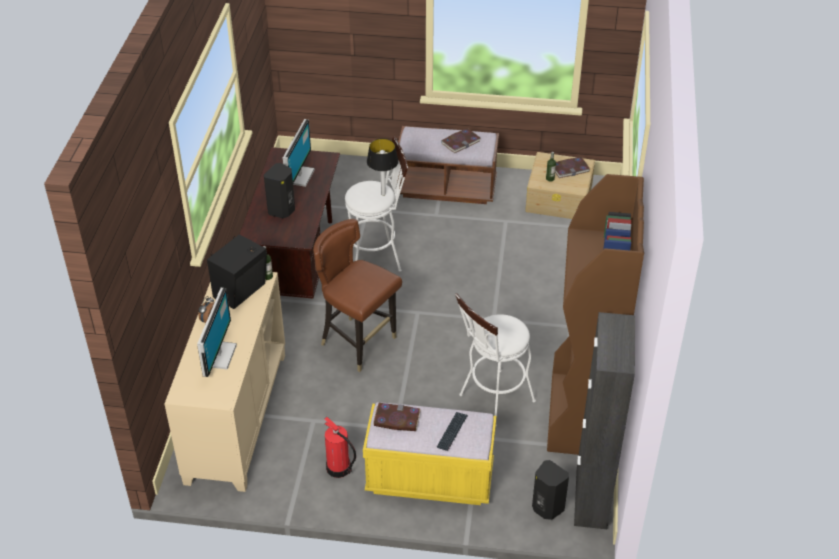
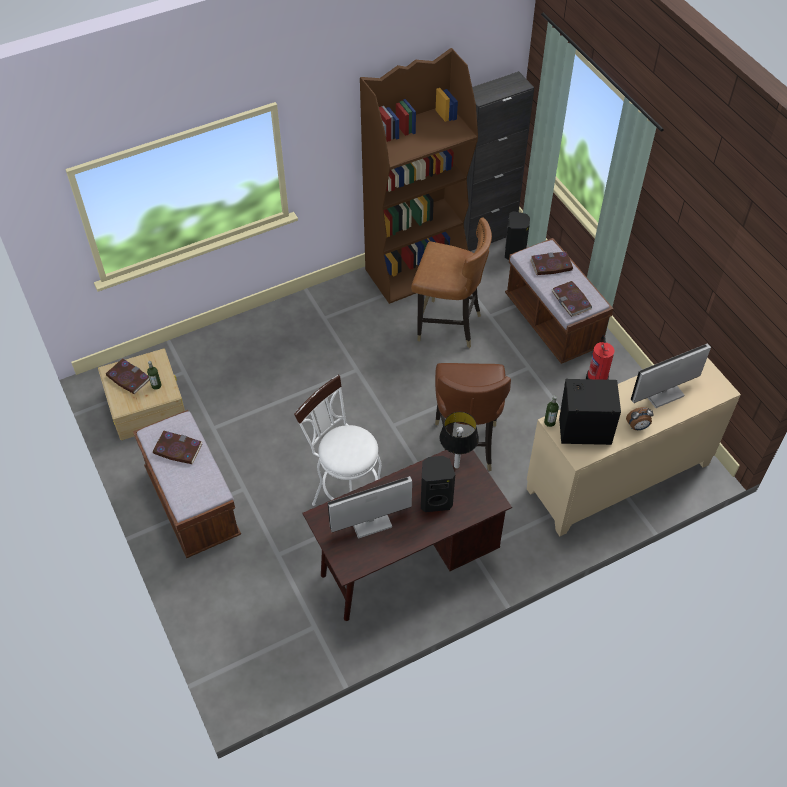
camera: 125 degrees left, 10 degrees up
(383, 194) = (341, 434): table lamp -> table lamp (456, 465)
(430, 479) = (553, 323): yellow bench -> brown bench
(452, 431) = (551, 265): keyboard -> book
(492, 401) = (448, 325): white stool -> brown chair

